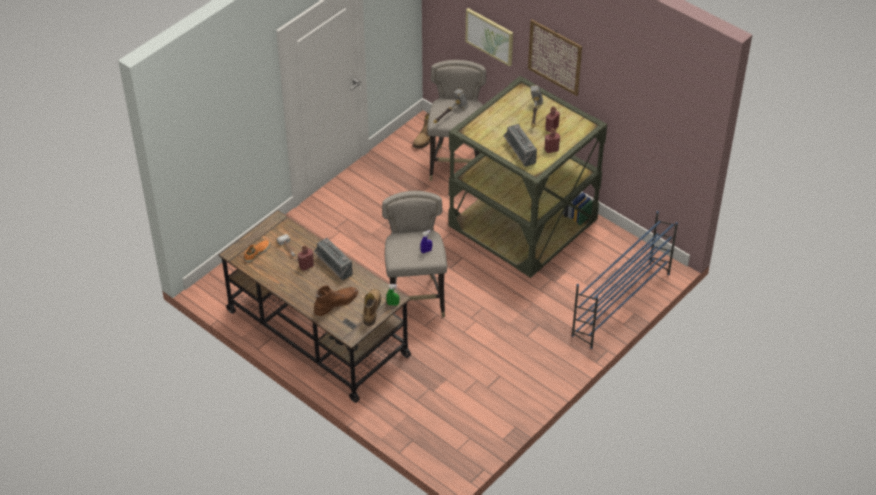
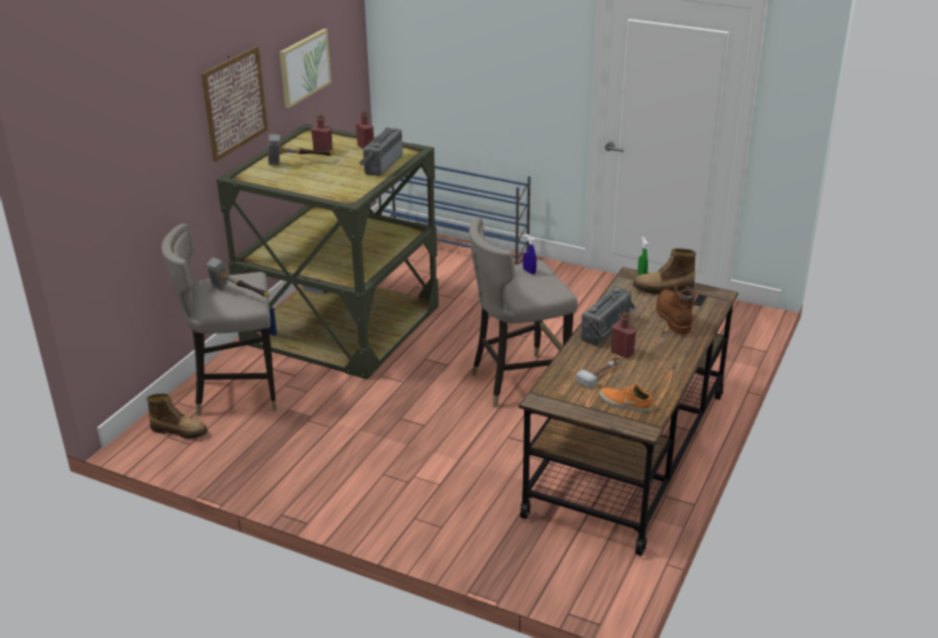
camera: 105 degrees left, 15 degrees down
(336, 302) = (672, 316): brown boot -> brown boot turned 45 degrees clockwise
(490, 36) = (160, 173): picture -> picture (304, 67)
(519, 153) = (381, 164): radio -> radio turned 150 degrees clockwise

